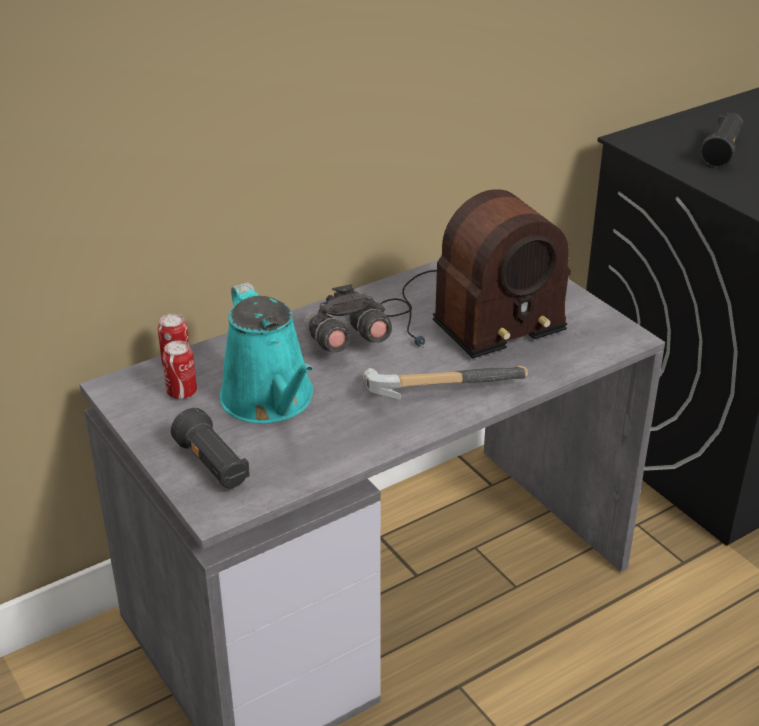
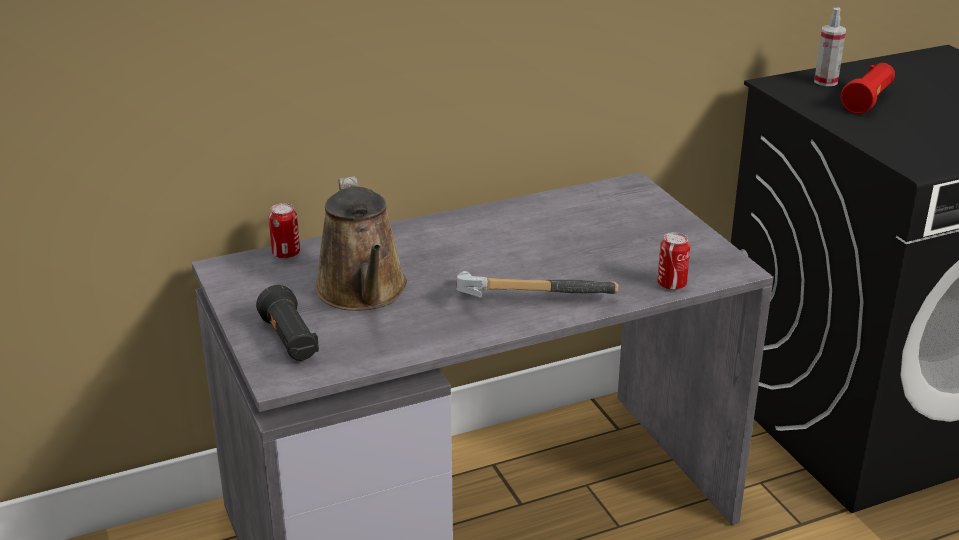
camera: 10 degrees right, 5 degrees down
(182, 392) = (282, 277): can -> can (671, 284)
(270, 401) = (363, 292): turquoise watering can -> brown watering can
(345, 343) = (452, 249): grey binoculars -> none
(467, 319) = (578, 239): radio -> none
(675, 133) = (825, 81): none -> spray bottle
(721, 152) = (868, 101): black flashlight -> red flashlight

